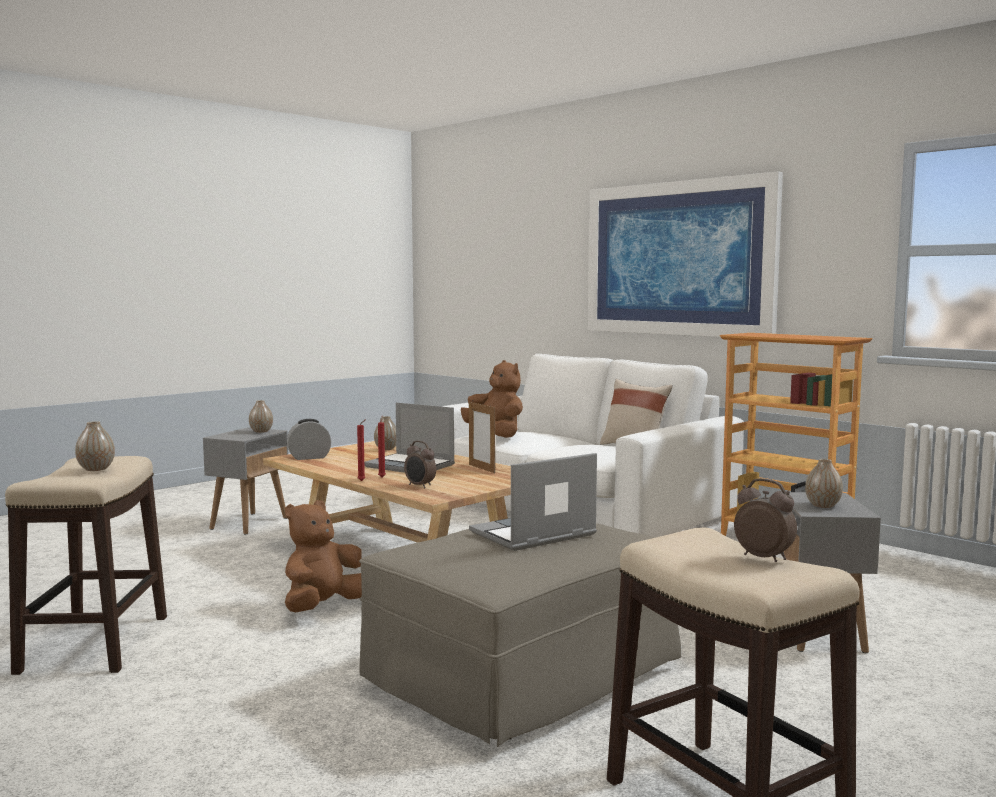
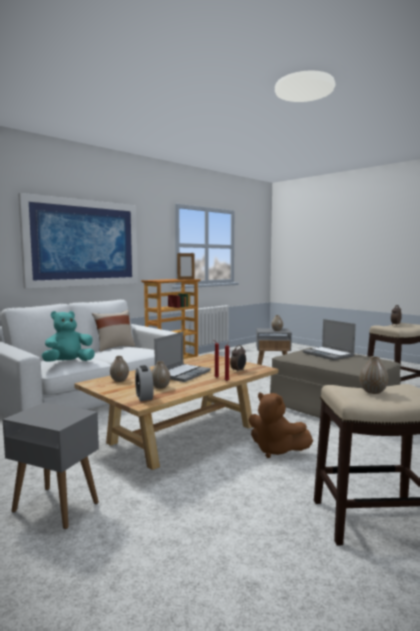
camera: 90 degrees left, 0 degrees up
(261, 431) = (44, 410): vase -> vase (160, 387)
(481, 468) = (192, 362): picture frame -> picture frame (186, 279)
(496, 434) = (68, 362): brown plush toy -> turquoise plush toy

